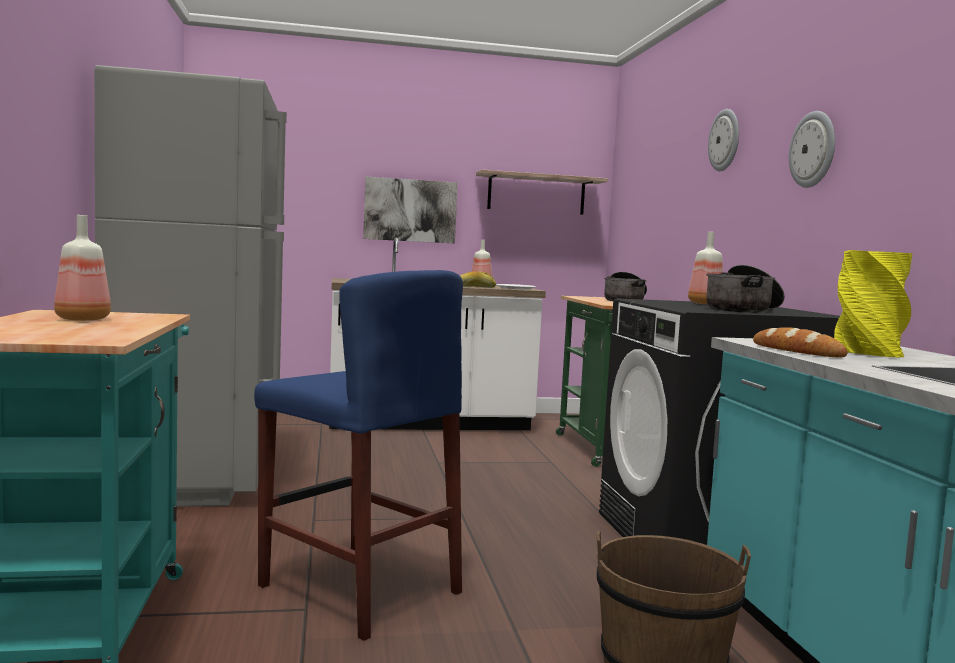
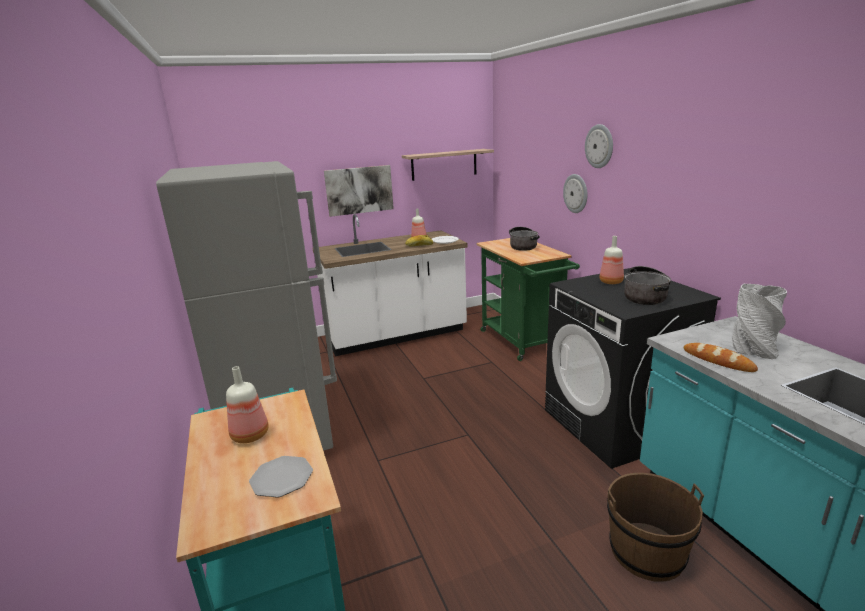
camera: 10 degrees left, 15 degrees up
(80, 332) = (281, 478): none -> plate
(359, 589) = (443, 526): blue stool -> none
(813, 149) = (681, 174): wall clock -> wall clock (576, 193)
(867, 352) = (753, 349): yellow vase -> grey vase

